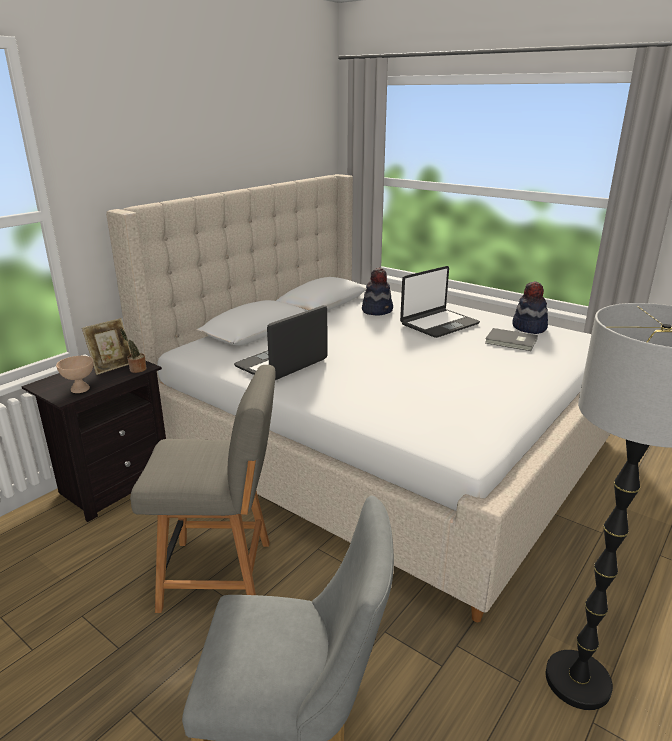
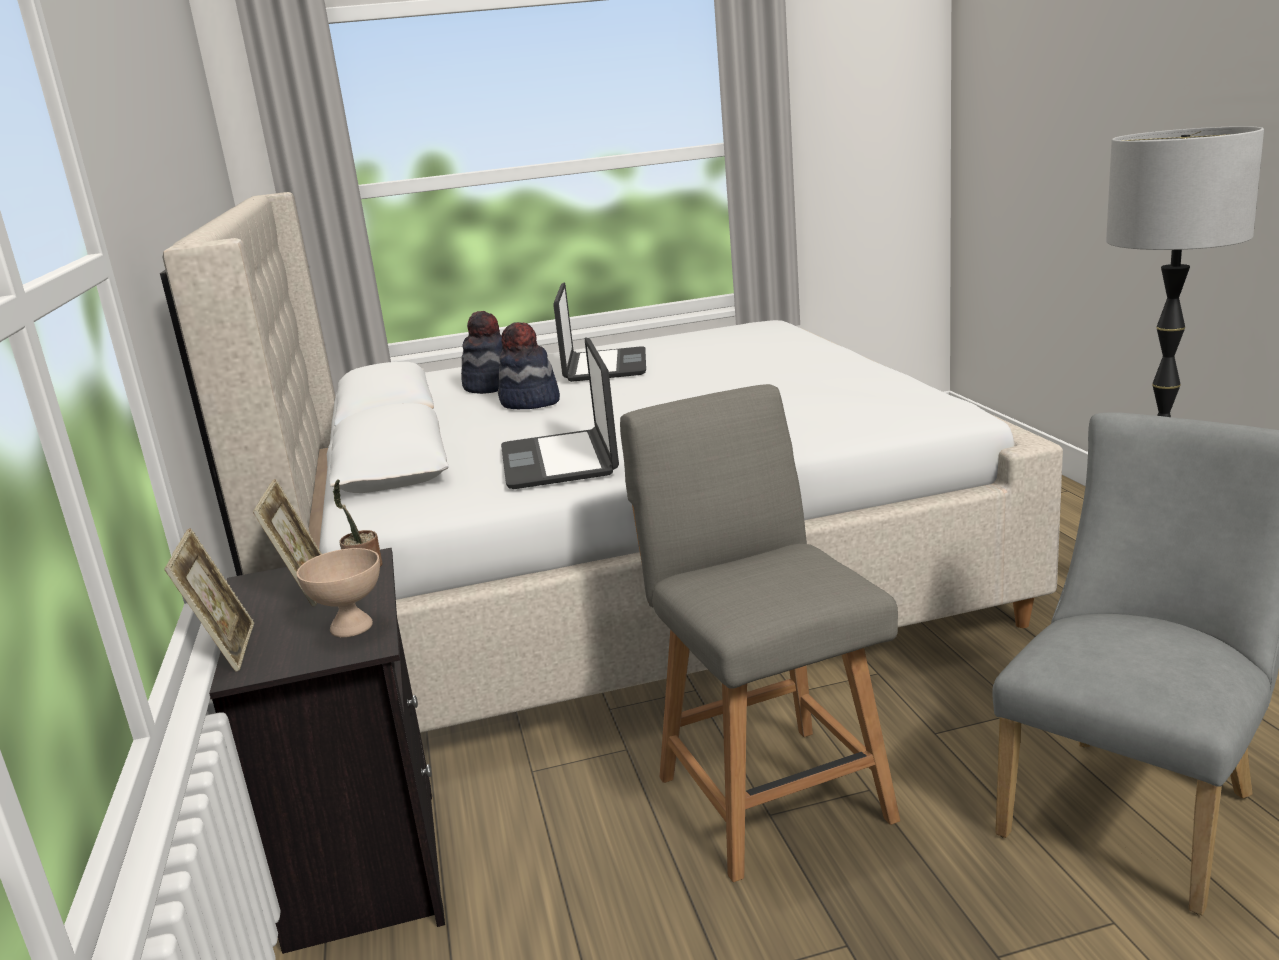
camera: 50 degrees left, 5 degrees down
(55, 375) = (226, 650): none -> picture frame
(221, 575) = (769, 793): grey chair -> grey chair turned 60 degrees counterclockwise
(511, 342) = (719, 349): grey book -> none
(529, 327) = (696, 336): hat -> hat (530, 403)

